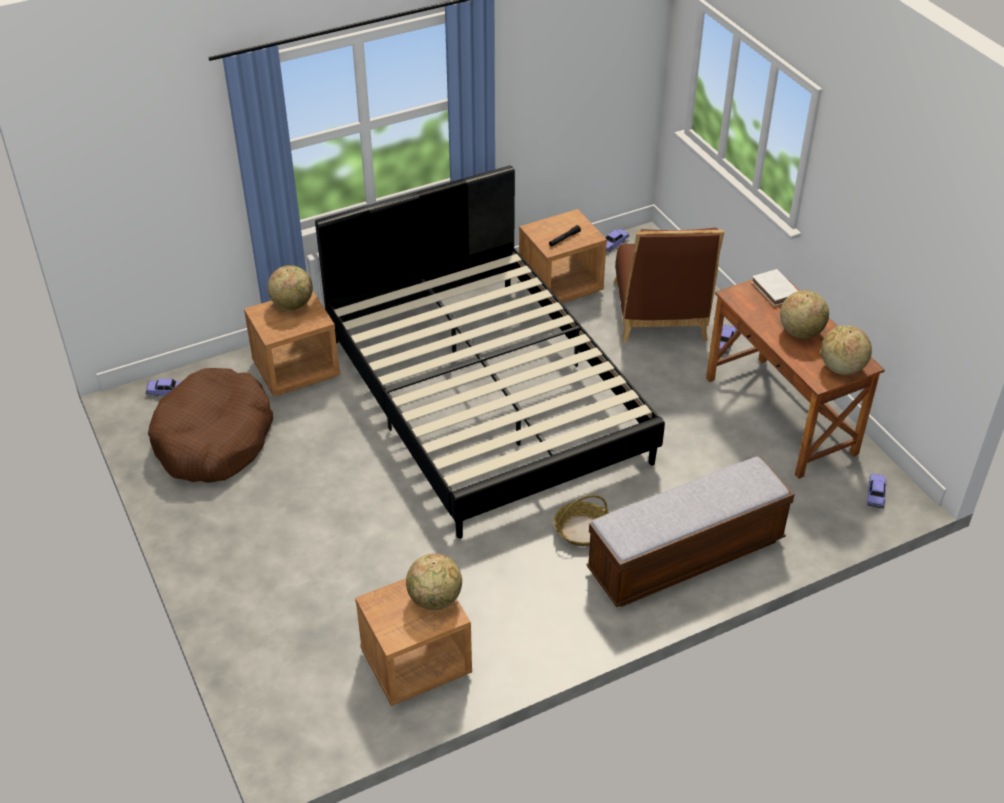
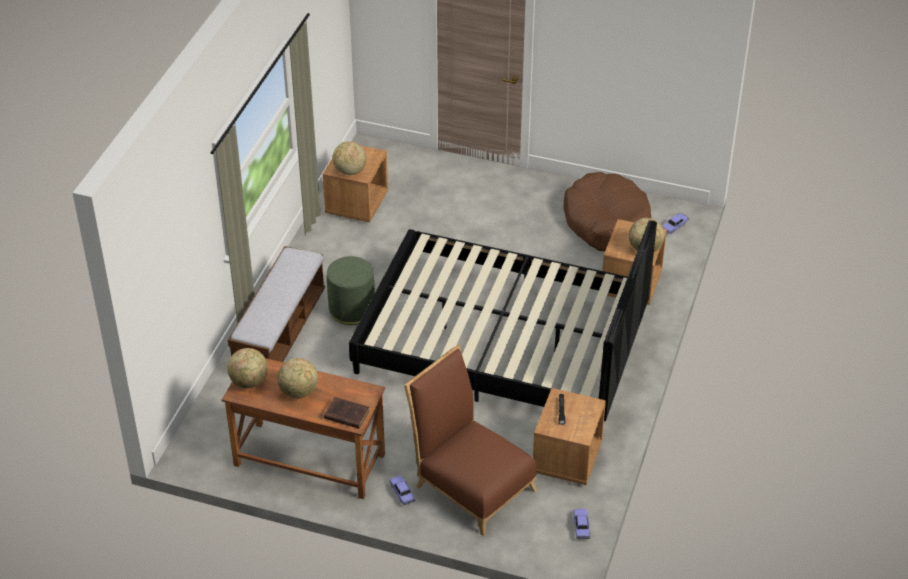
camera: 135 degrees right, 0 degrees up
(581, 529) = (352, 309): basket -> green ottoman
(776, 291) = (345, 414): white book -> brown book
(875, 494) = (201, 444): toy car -> none

